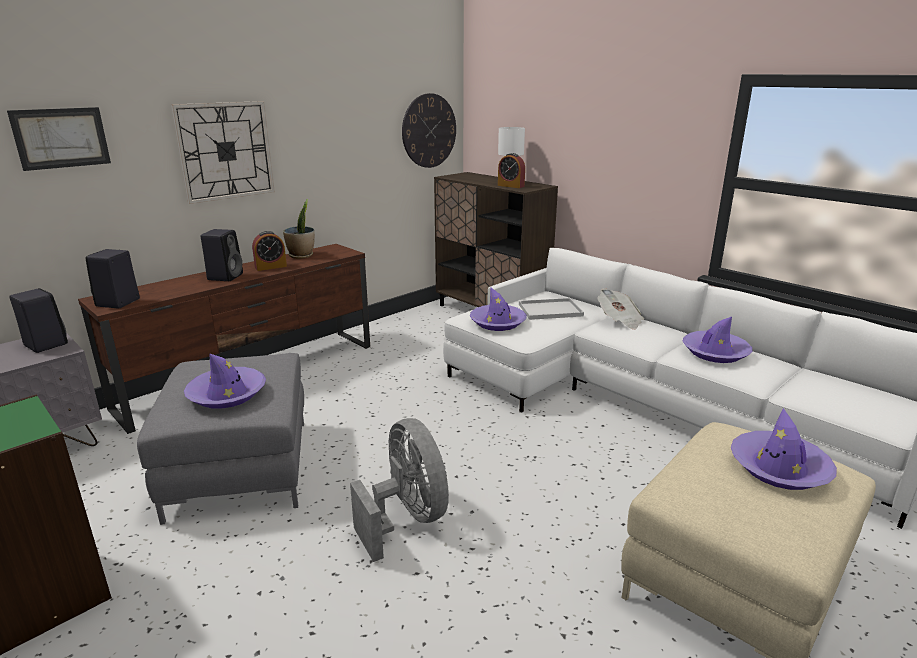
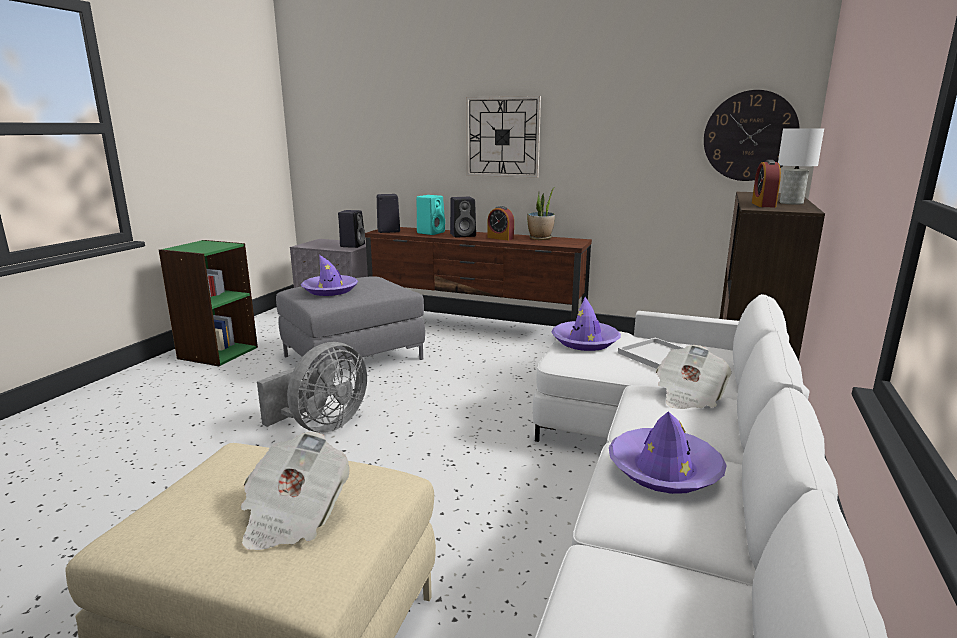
camera: 65 degrees right, 5 degrees down
(61, 138) = (398, 118): picture -> none
(178, 286) = (431, 232): none -> turquoise speaker
(779, 468) = (293, 516): purple hat -> newspaper

